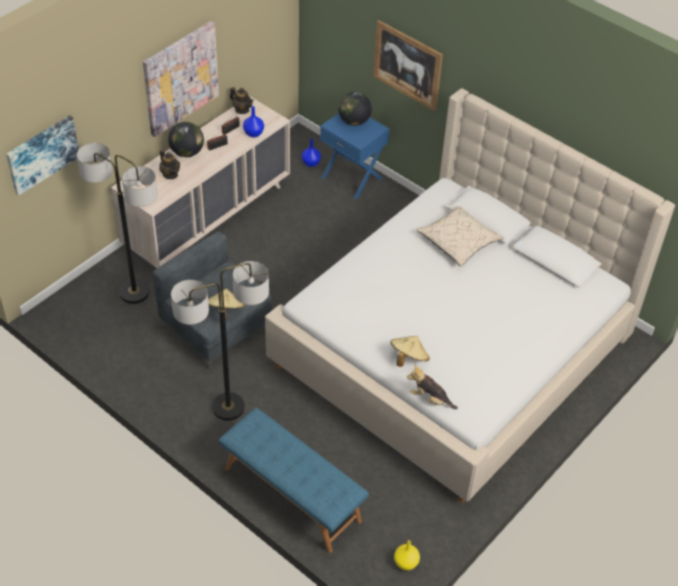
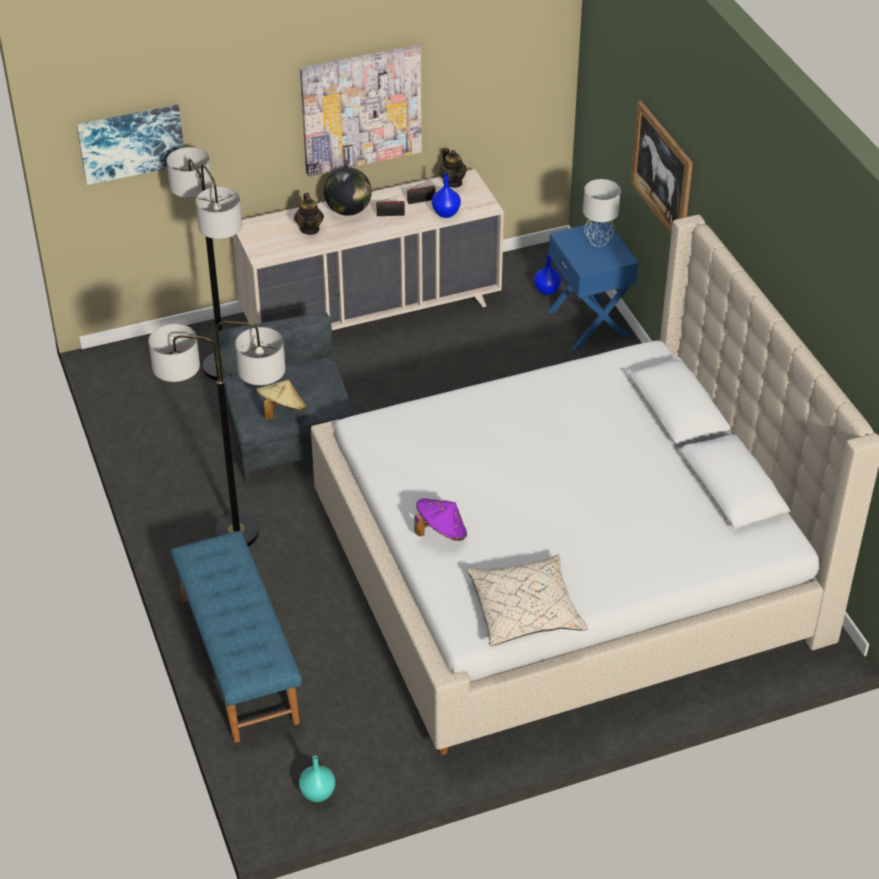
camera: 30 degrees right, 5 degrees down
(354, 121) = (597, 241): globe -> grey table lamp
(406, 563) = (317, 794): yellow vase -> turquoise vase
(408, 358) = (441, 532): beige hat -> purple hat
(430, 399) = (432, 588): plush toy -> none
(458, 242) = (616, 421): beige pillow -> beige pillow (525, 610)

